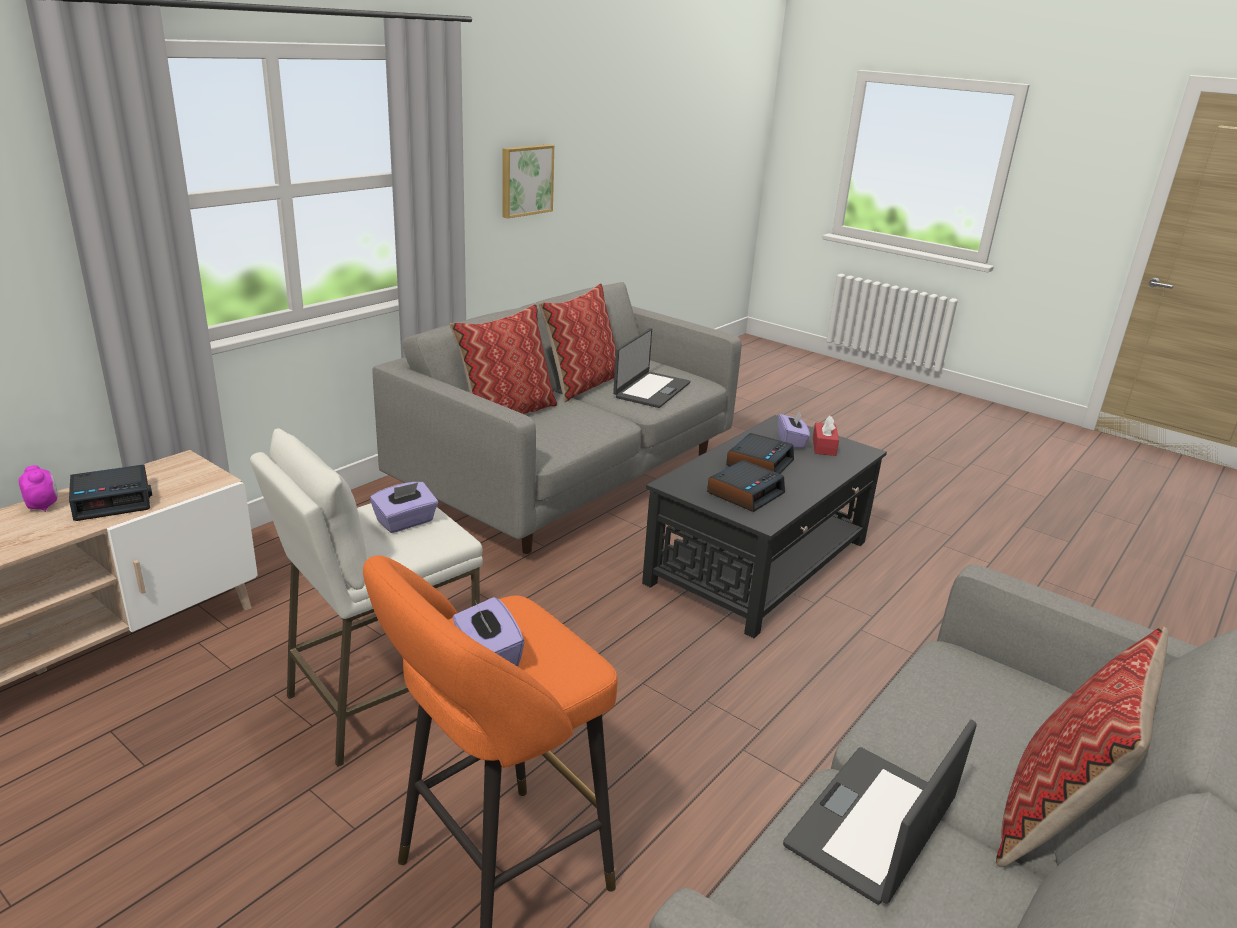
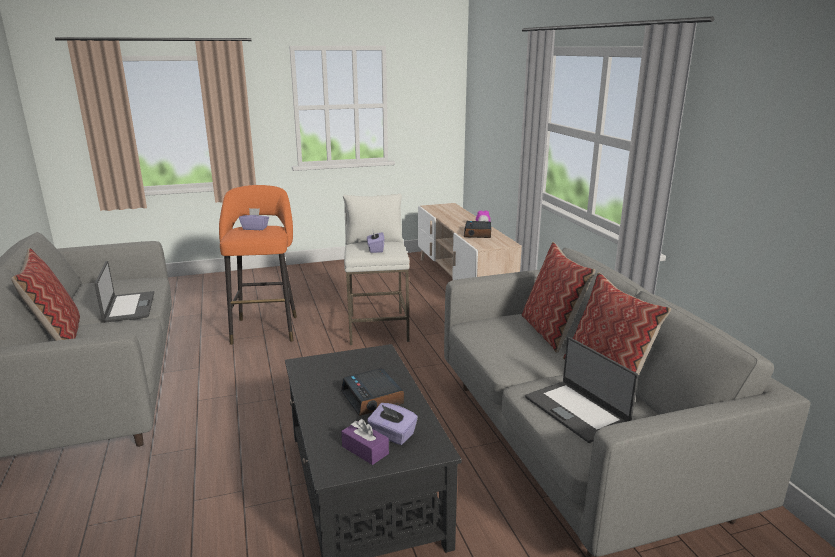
camera: 125 degrees right, 5 degrees down
(525, 180) = (780, 199): picture -> none
(745, 493) = (339, 372): alarm clock -> none
(824, 446) = (365, 450): red tissue box -> purple tissue box

